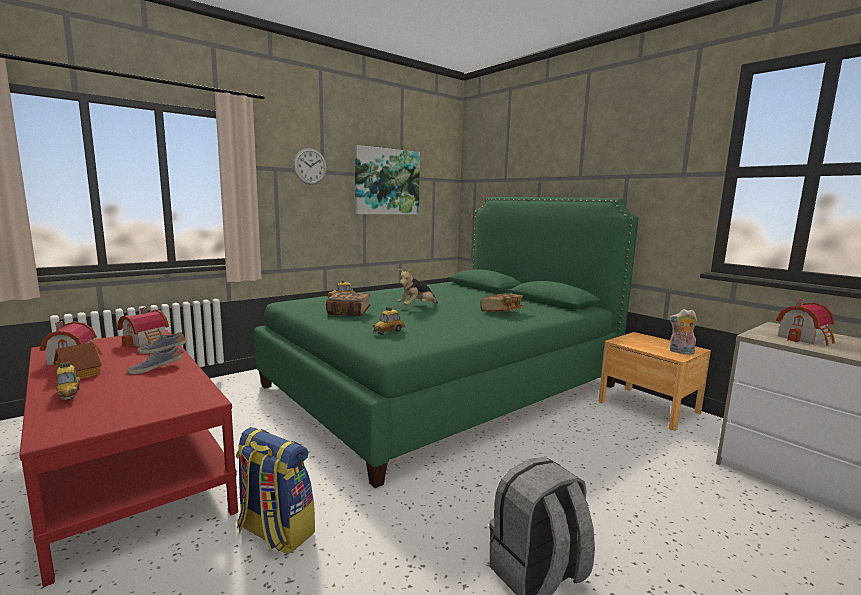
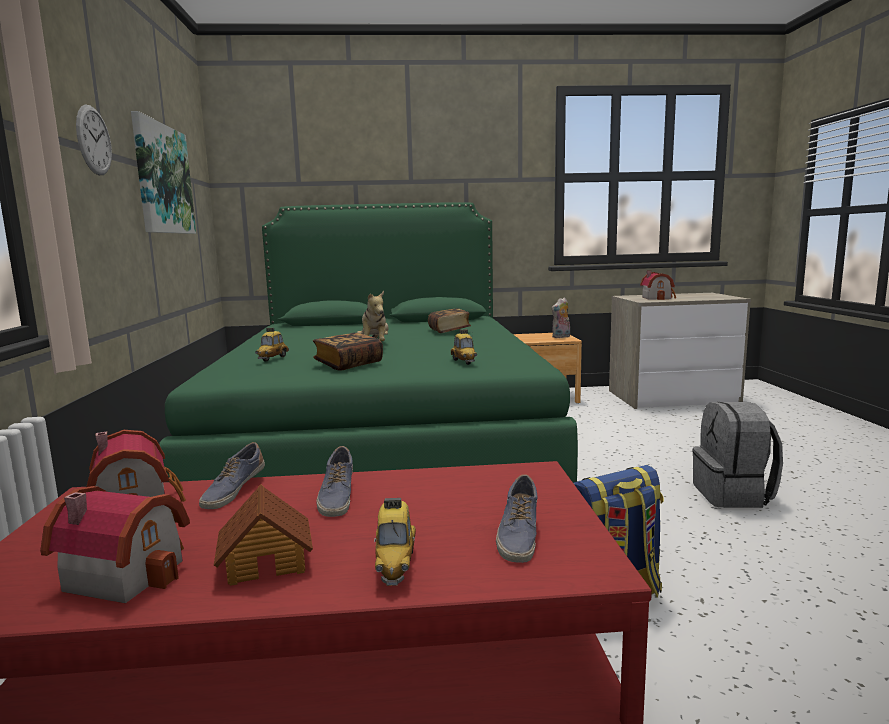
camera: 55 degrees left, 0 degrees up
(69, 395) = (395, 564): toy car -> toy car turned 90 degrees clockwise
(99, 412) = (518, 536): none -> shoe

